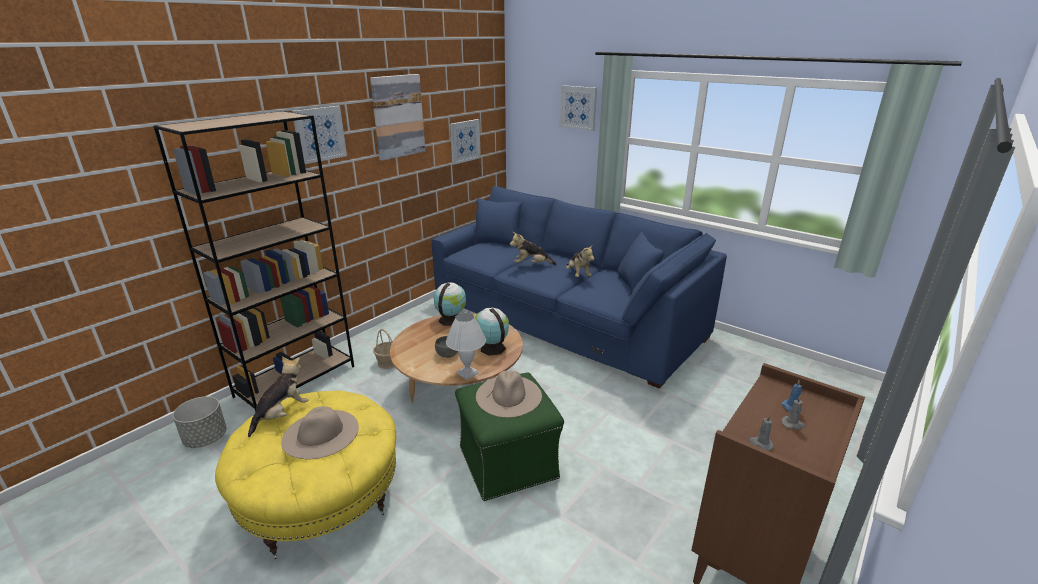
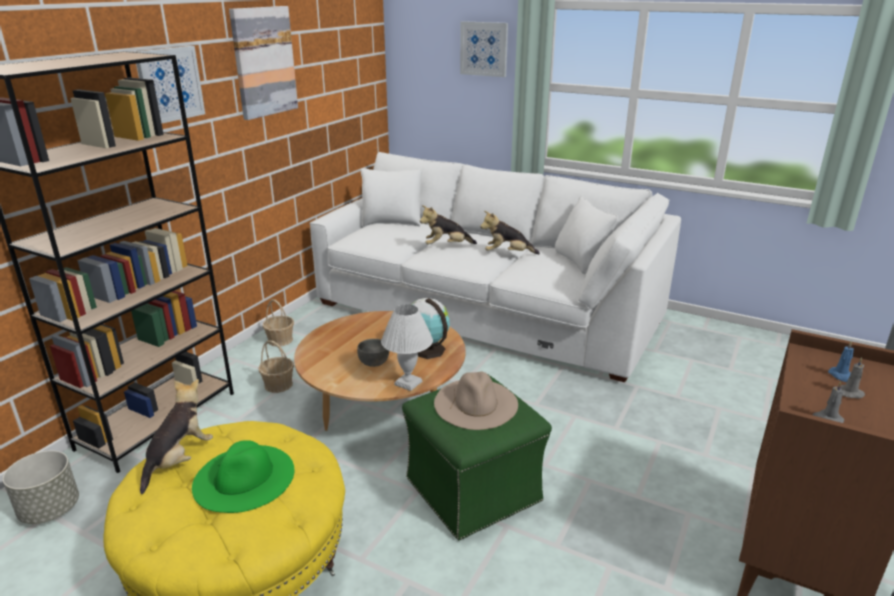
camera: 10 degrees left, 0 degrees up
(320, 434) = (244, 478): beige hat -> green hat
(400, 328) = (280, 340): none -> basket
(450, 319) = (361, 320): globe -> none
(464, 141) = (341, 95): picture -> none
(564, 319) = (486, 312): blue sofa -> white sofa
(578, 275) = (507, 254): plush toy -> plush toy turned 120 degrees clockwise

